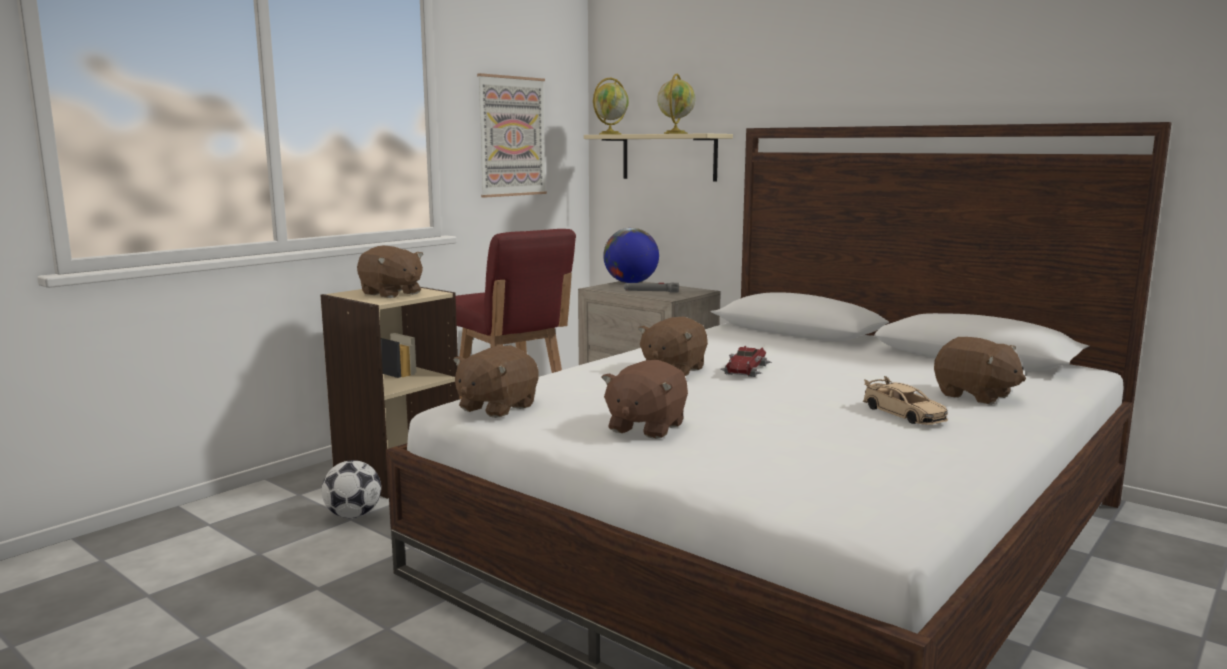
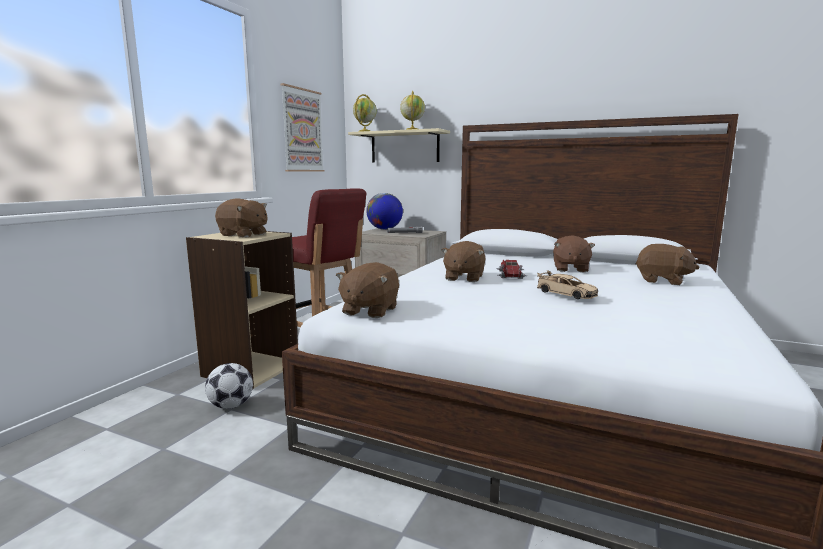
camera: 15 degrees left, 0 degrees up
(645, 427) = (494, 316): brown plush toy -> brown plush toy (570, 269)
(903, 414) = (643, 294): beige toy car -> beige toy car (566, 293)

